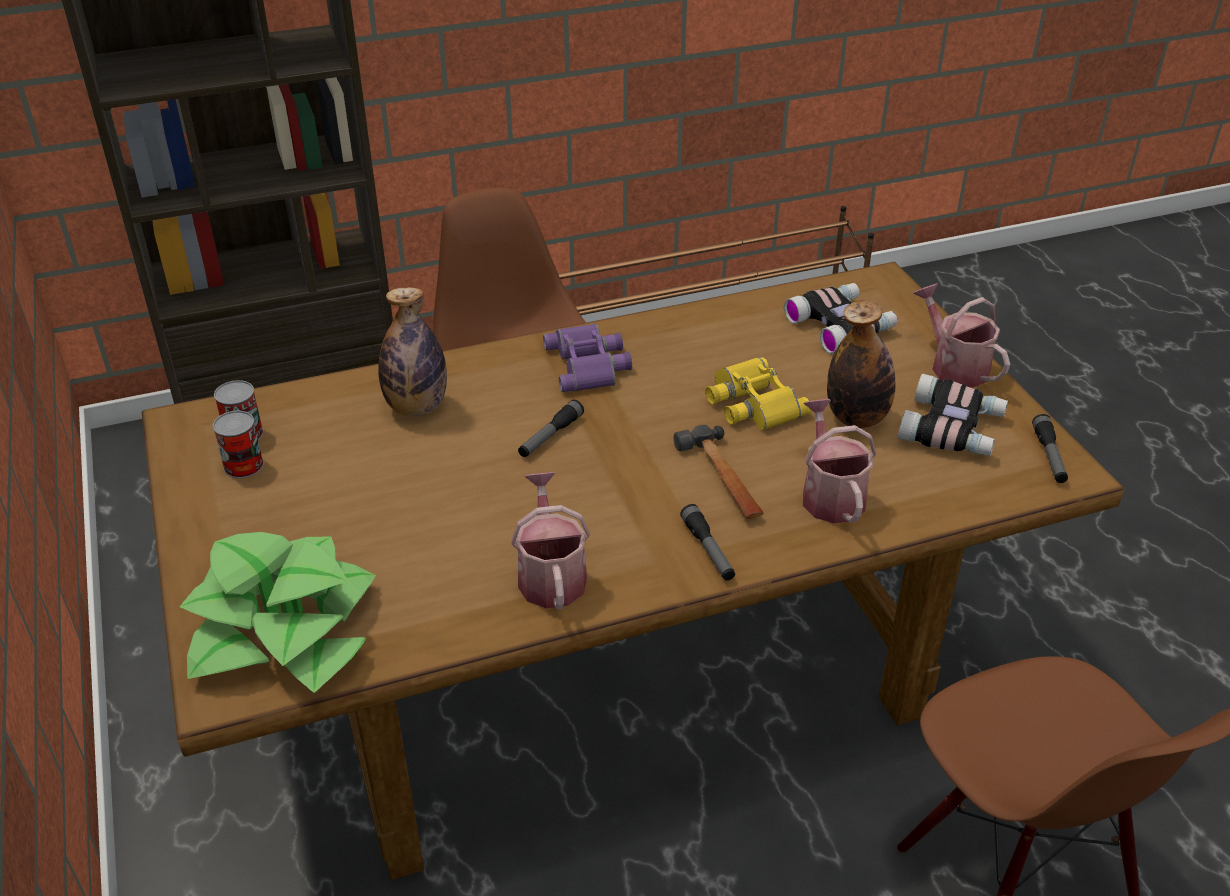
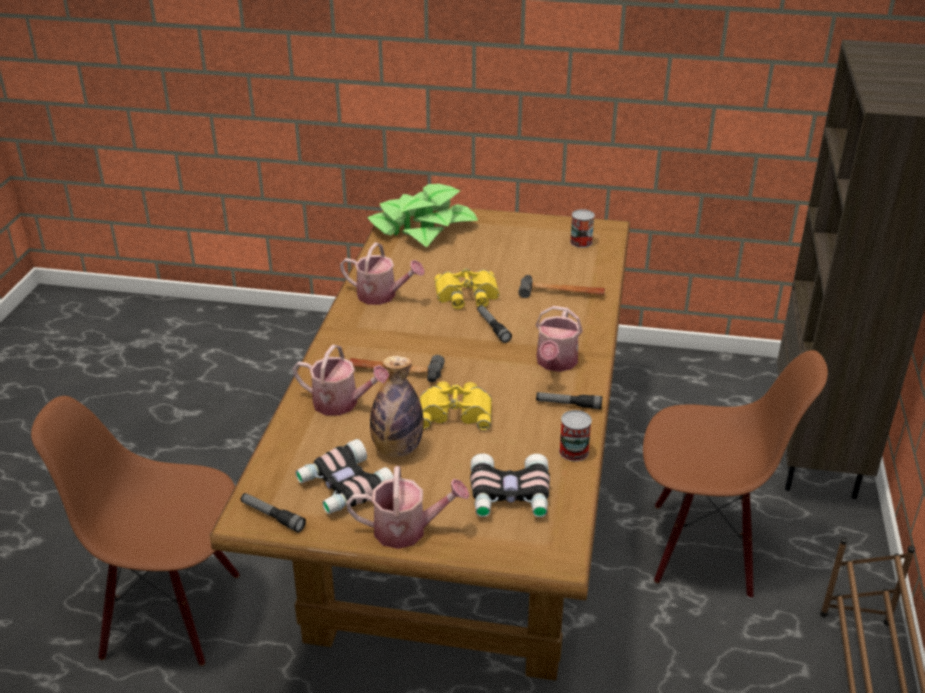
camera: 120 degrees right, 5 degrees down
(243, 465) = (552, 238): can -> can (574, 451)
(416, 407) = (561, 293): bottle -> hammer
(485, 488) = (466, 295): none -> yellow binoculars
(589, 364) = (555, 363): purple binoculars -> watering can
(708, 550) = (347, 345): flashlight -> flashlight (568, 404)

